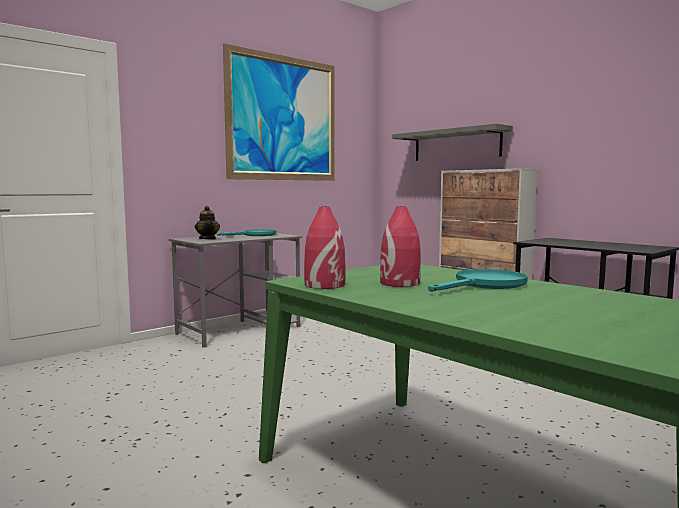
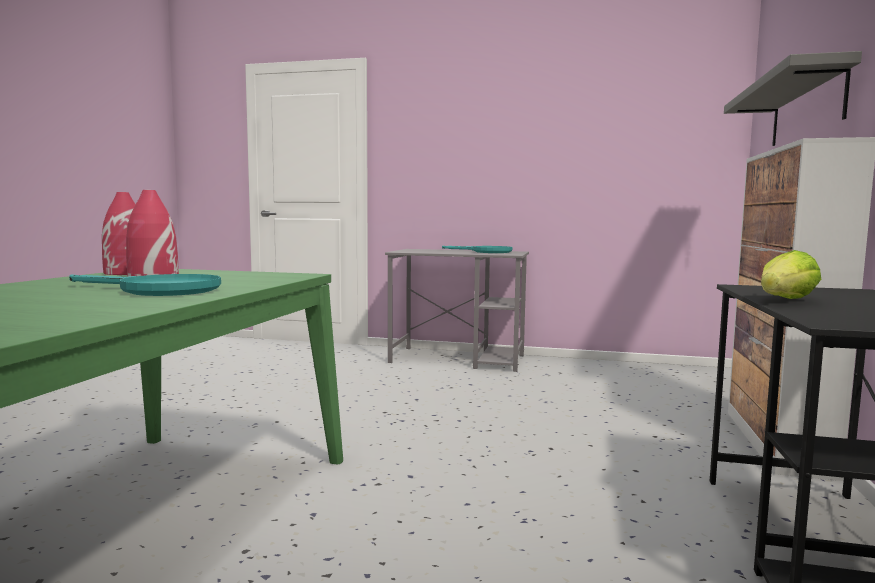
camera: 55 degrees right, 0 degrees up
(208, 239) = (422, 250): teapot -> none
(283, 118) = (563, 106): picture -> none
(580, 245) = (785, 300): none -> lettuce

